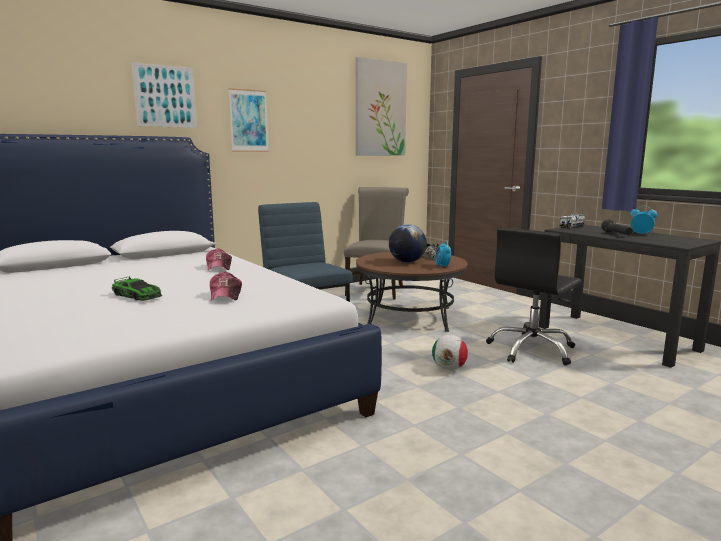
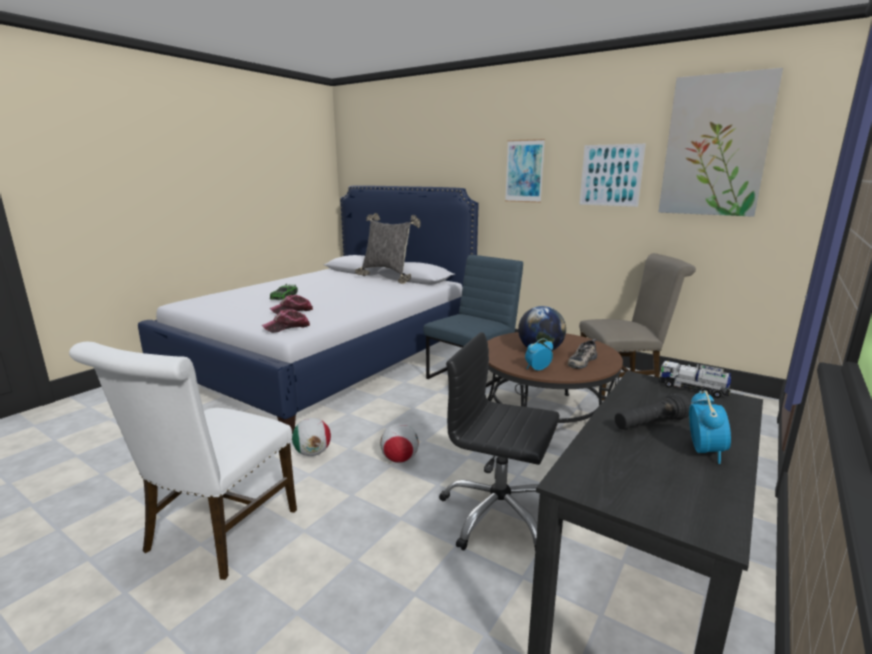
camera: 70 degrees right, 5 degrees up
(140, 259) = (389, 279): none -> pillow
(165, 96) = (457, 153): picture -> picture (611, 175)
(219, 267) = (375, 296): cap -> cap (287, 327)
(419, 403) = (313, 453): none -> football
(552, 455) = (216, 535): none -> white chair

